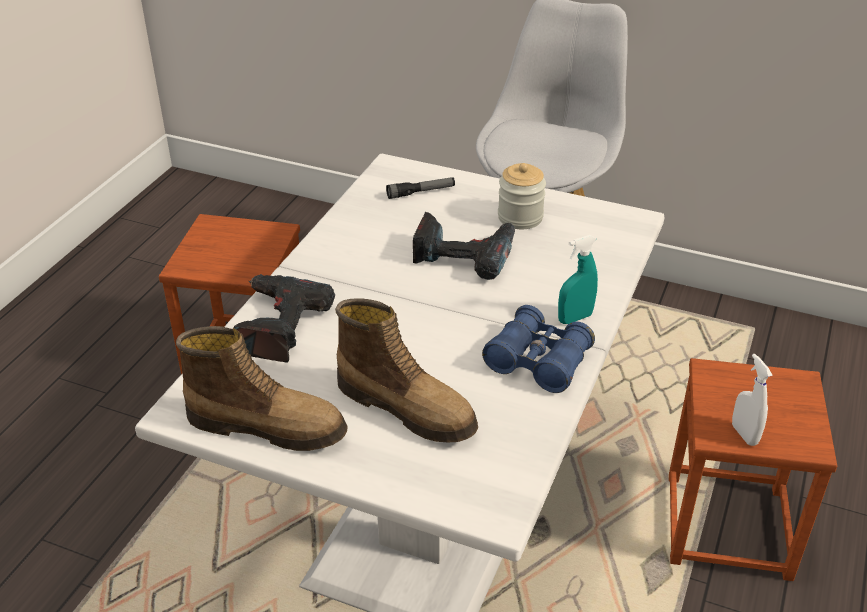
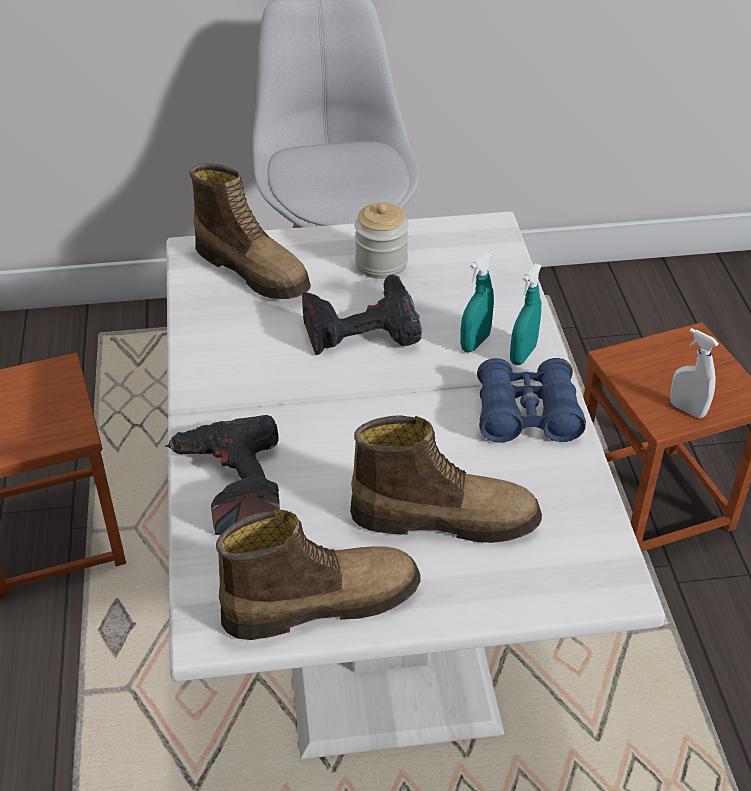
camera: 30 degrees left, 5 degrees up
(421, 192) = (254, 270): flashlight -> boot
(543, 296) = (475, 342): none -> turquoise spray bottle

